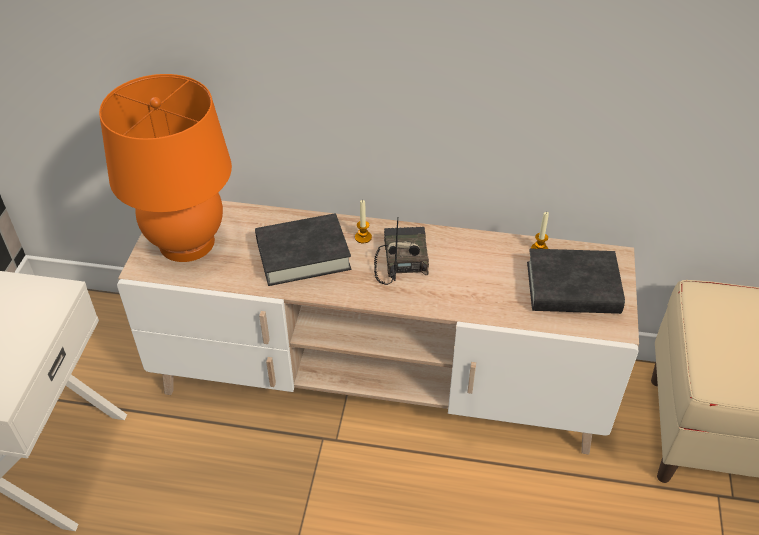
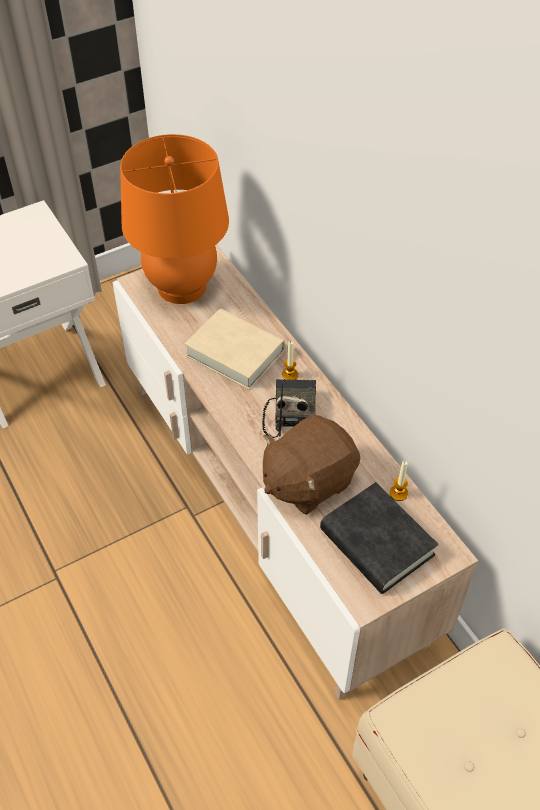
camera: 50 degrees right, 5 degrees up
(303, 254) = (235, 353): black book -> beige book
(401, 260) = (290, 412): radio -> radio turned 45 degrees counterclockwise
(478, 291) = (307, 481): none -> brown plush toy

